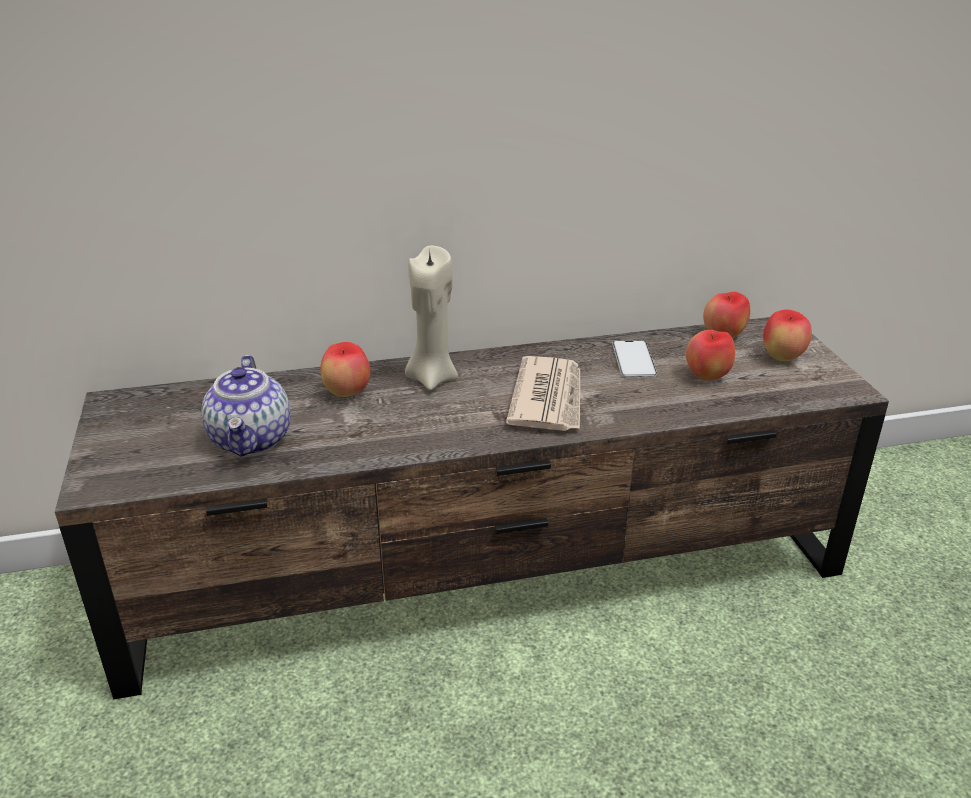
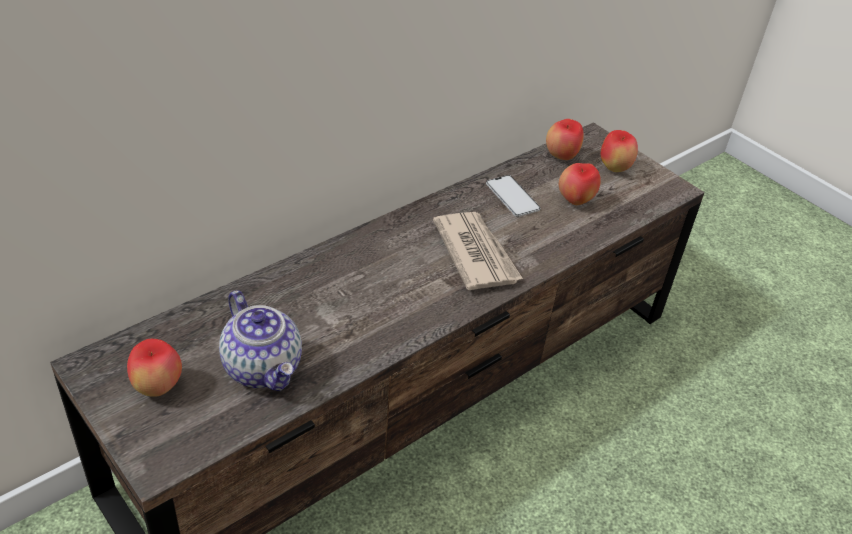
camera: 30 degrees left, 10 degrees up
(347, 393) = (307, 293): apple -> apple (158, 387)
(432, 378) = (368, 257): beige candle -> none

